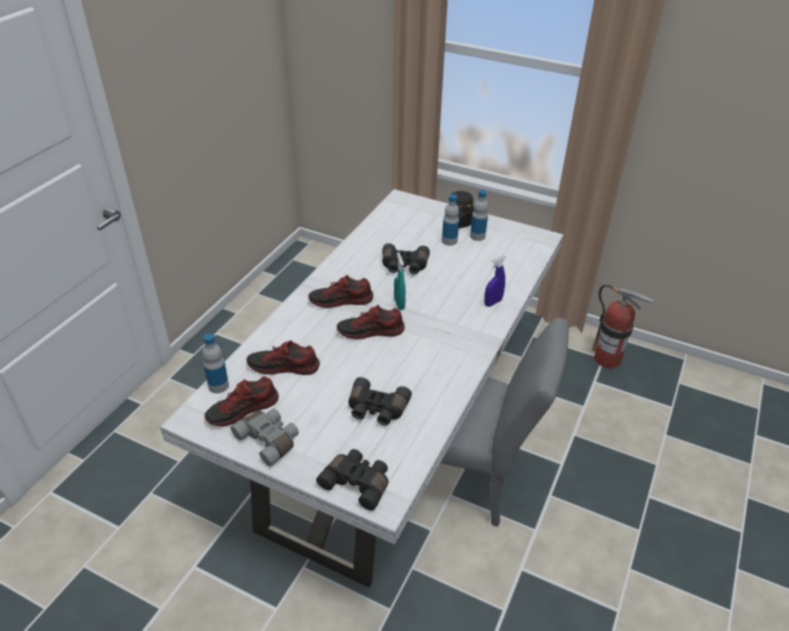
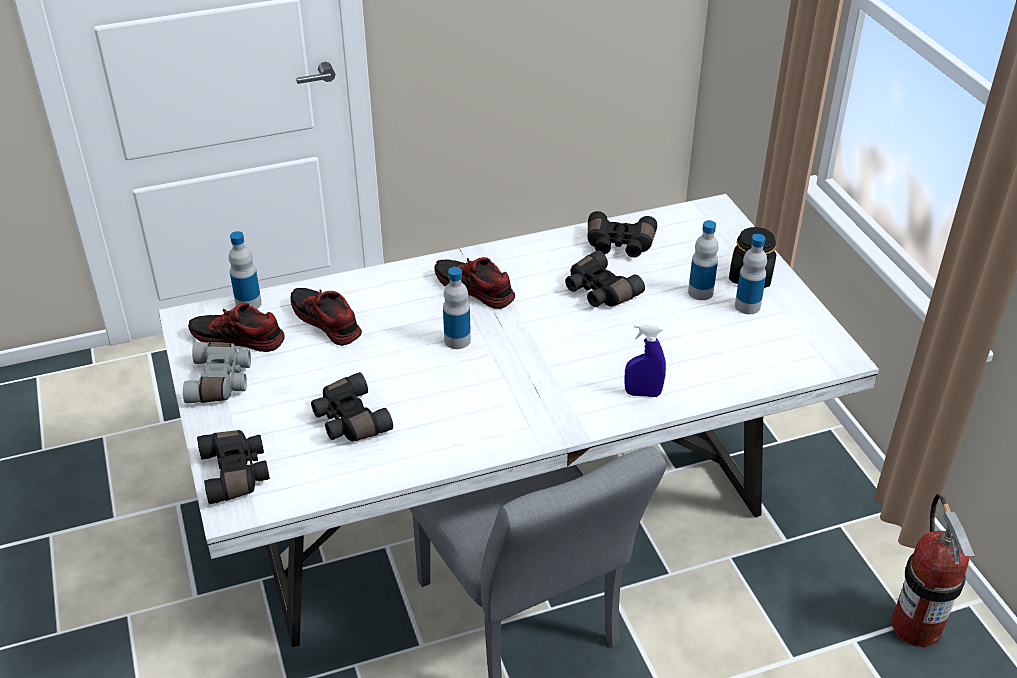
camera: 45 degrees right, 0 degrees up
(371, 331) = (457, 340): shoe -> bottle
(381, 238) = (619, 245): none -> black binoculars
(399, 304) = (530, 329): turquoise spray bottle -> none

